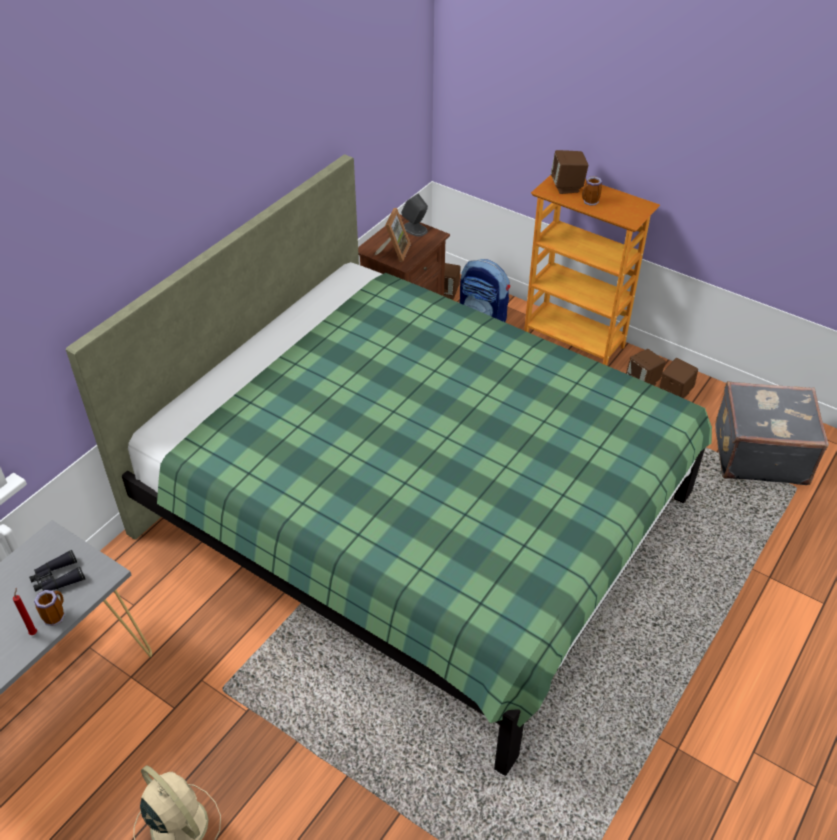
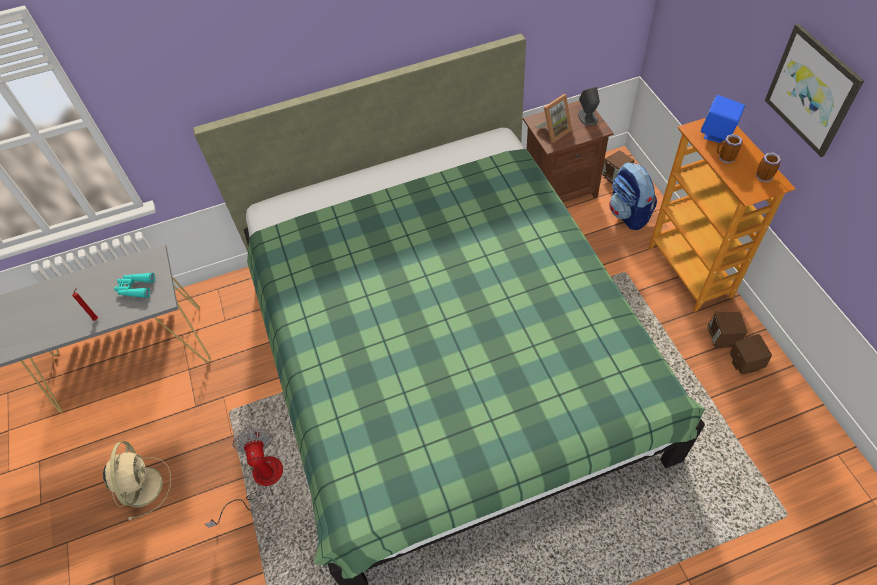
camera: 40 degrees right, 10 degrees up
(55, 615) = (115, 313): mug -> mug (765, 175)
(57, 578) = (135, 288): black binoculars -> turquoise binoculars
(319, 734) = (259, 481): none -> fan
(567, 187) = (717, 134): brown speaker -> blue speaker
(645, 112) = (812, 90): none -> picture
(759, 453) = (778, 462): grey suitcase -> none

